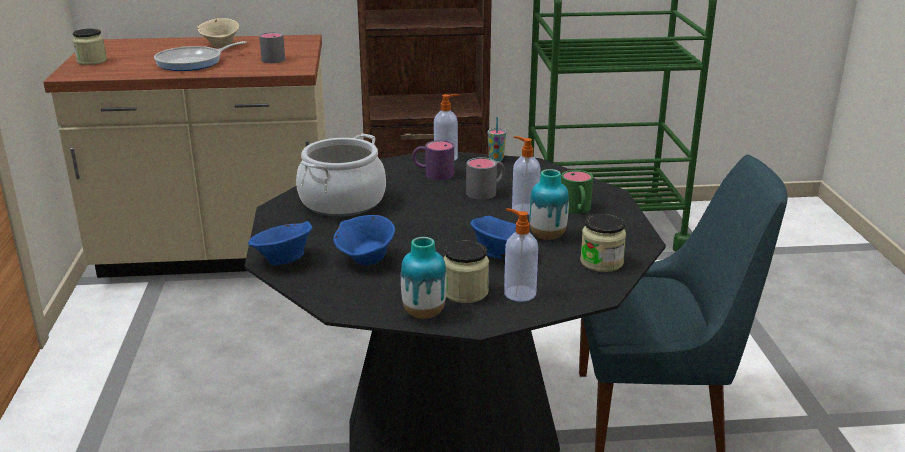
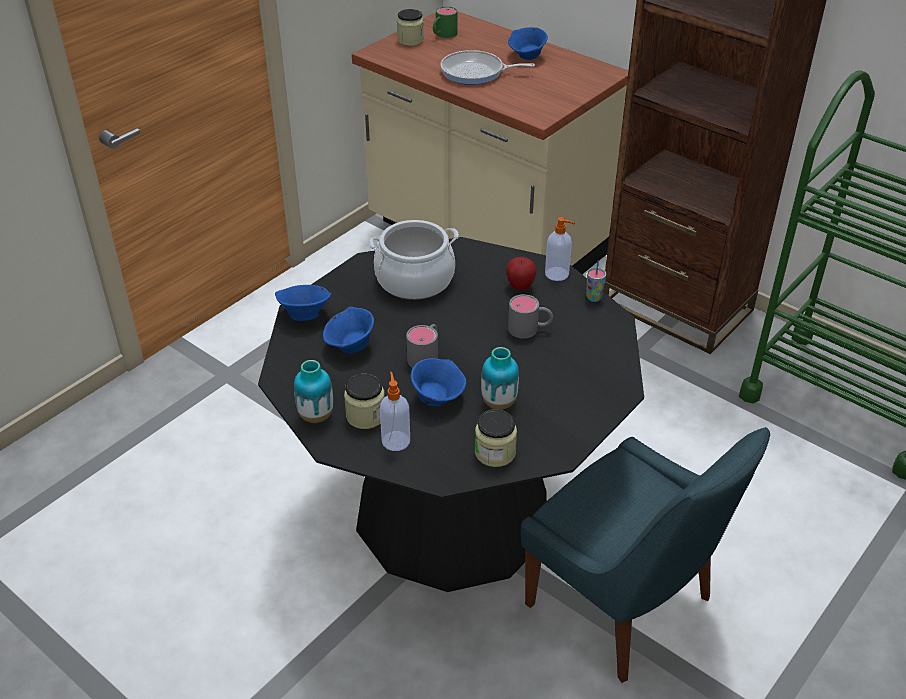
camera: 45 degrees right, 15 degrees up
(221, 46) = (527, 57): beige bowl -> blue bowl
(272, 58) = (541, 92): grey mug -> grey mug (426, 355)
(433, 173) = (520, 286): purple mug -> apple
(524, 209) = (527, 365): soap dispenser -> none
(576, 210) = (565, 391): green mug -> green mug (443, 35)

